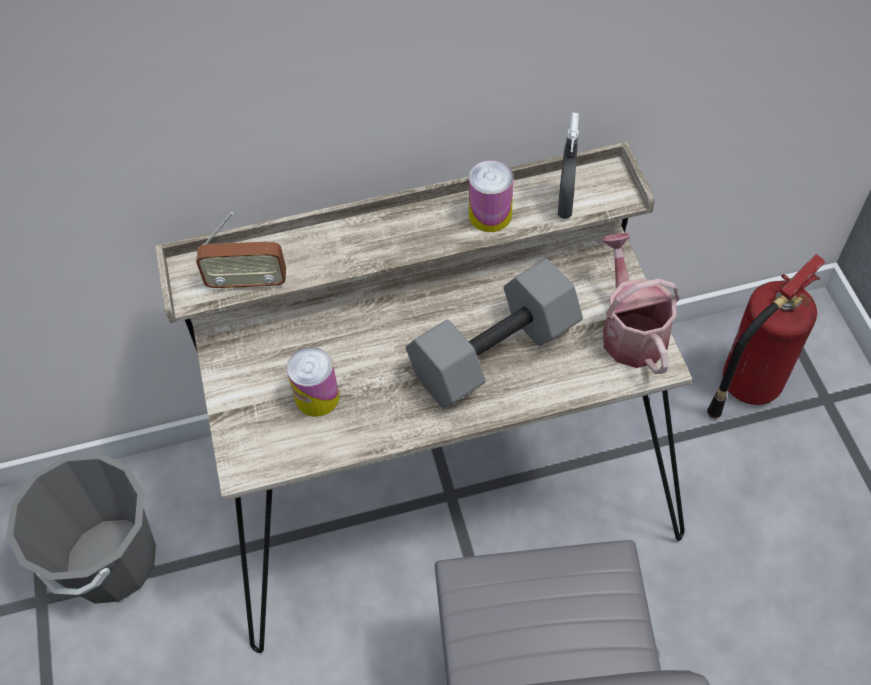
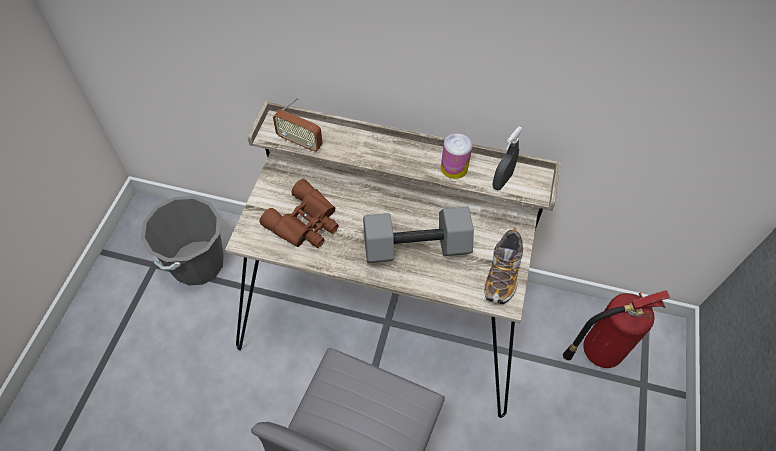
camera: 25 degrees right, 0 degrees up
(317, 397) = (306, 223): can -> brown binoculars
(630, 330) = (502, 274): watering can -> shoe

